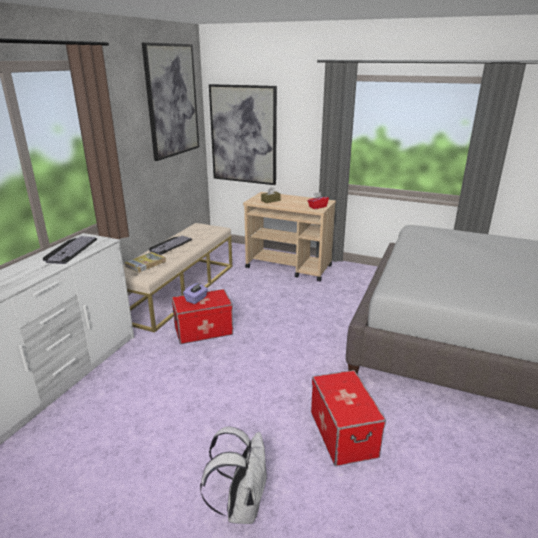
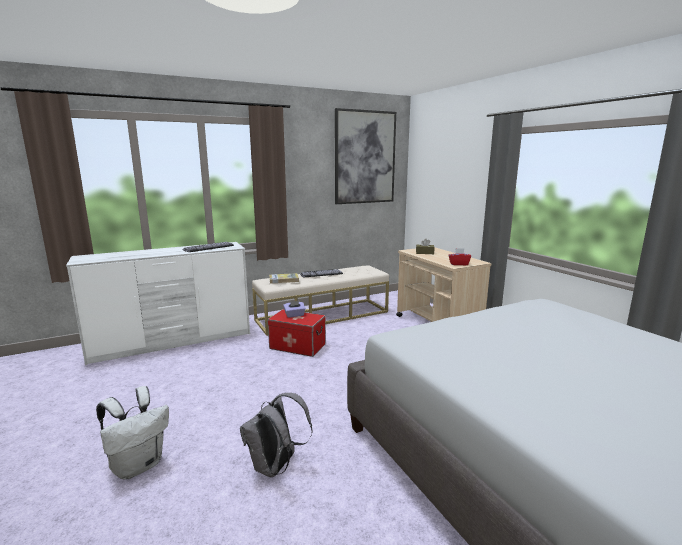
camera: 40 degrees right, 10 degrees down
(243, 135) = (431, 192): picture -> none
(343, 433) = (276, 467): storage box -> grey backpack

